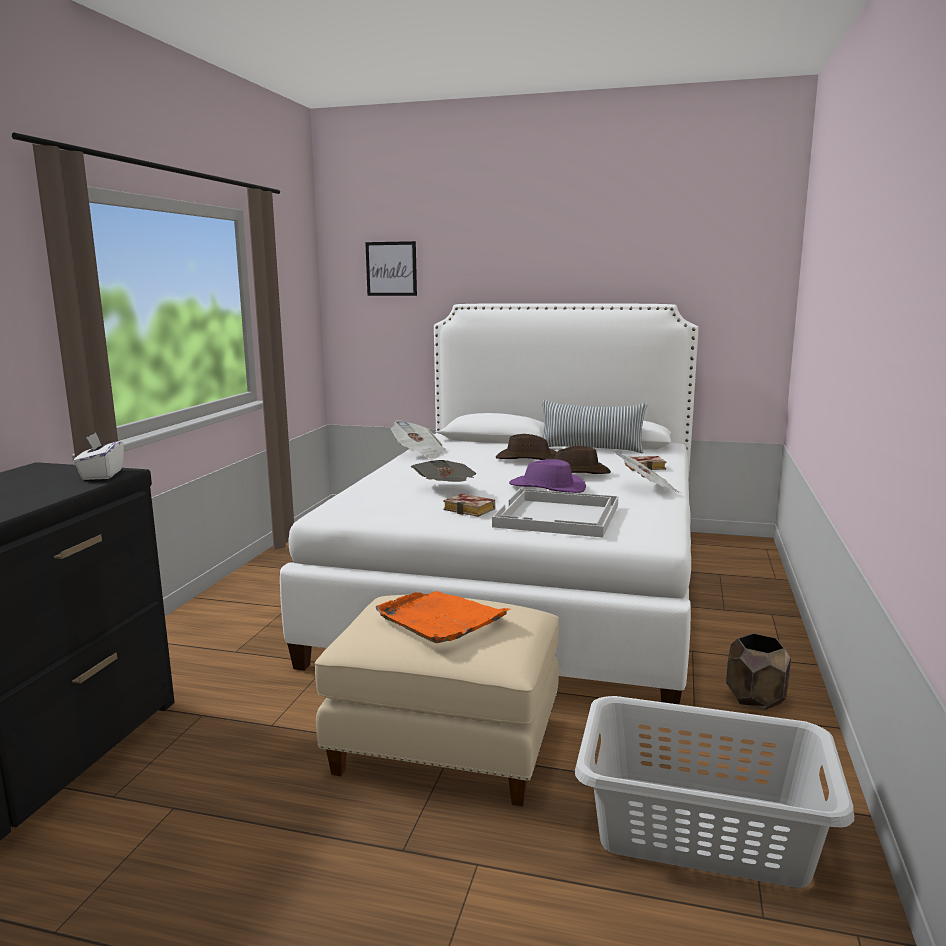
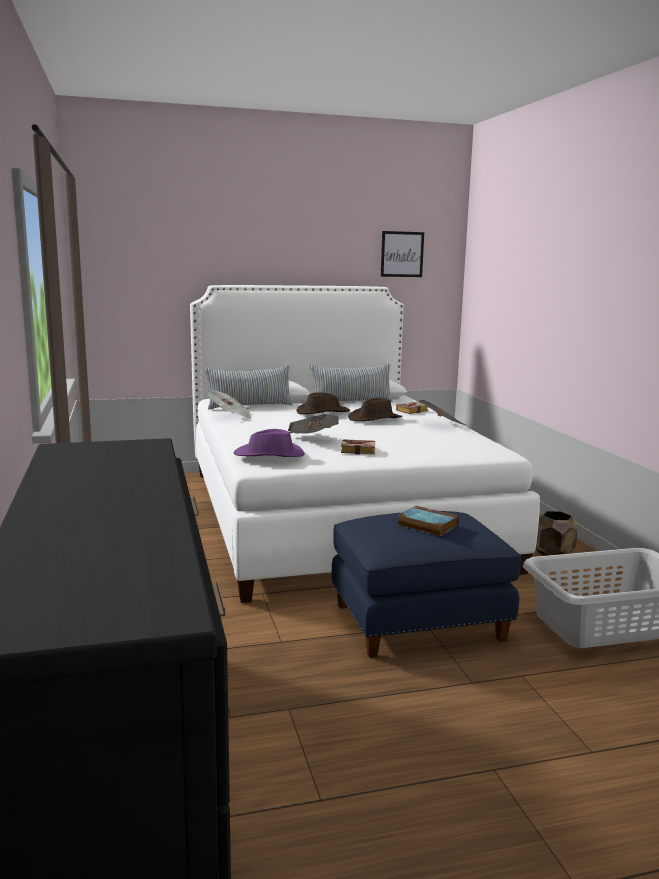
camera: 30 degrees left, 0 degrees up
(101, 474) = (144, 446): white tissue box -> none
(391, 269) = (143, 252): picture -> picture (402, 254)
(440, 619) = (426, 525): orange tray -> book
(447, 745) = (418, 621): beige ottoman -> blue ottoman
(464, 444) = (249, 406): none -> pillow
(547, 488) = (378, 430): purple hat -> purple hat (269, 455)
(558, 516) = (423, 447): white tray -> none

